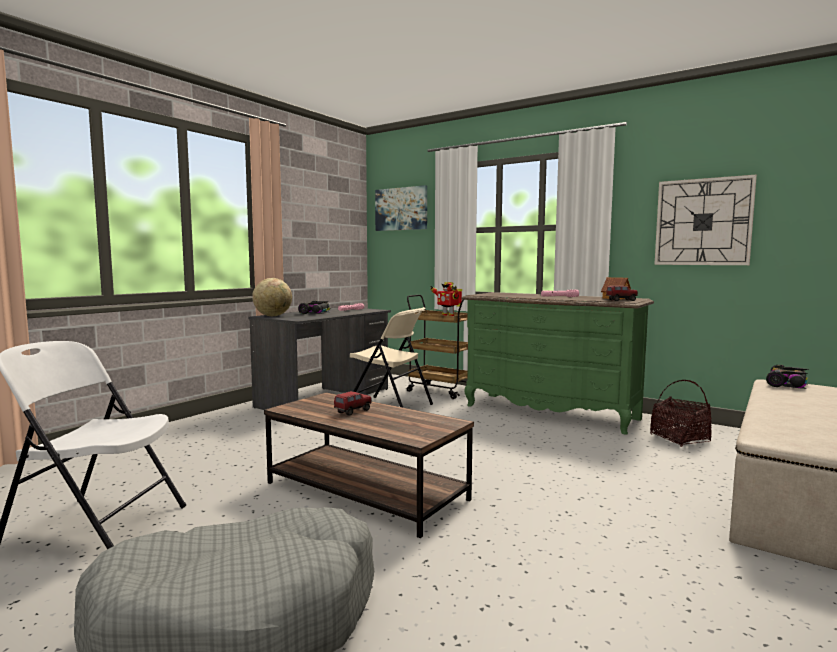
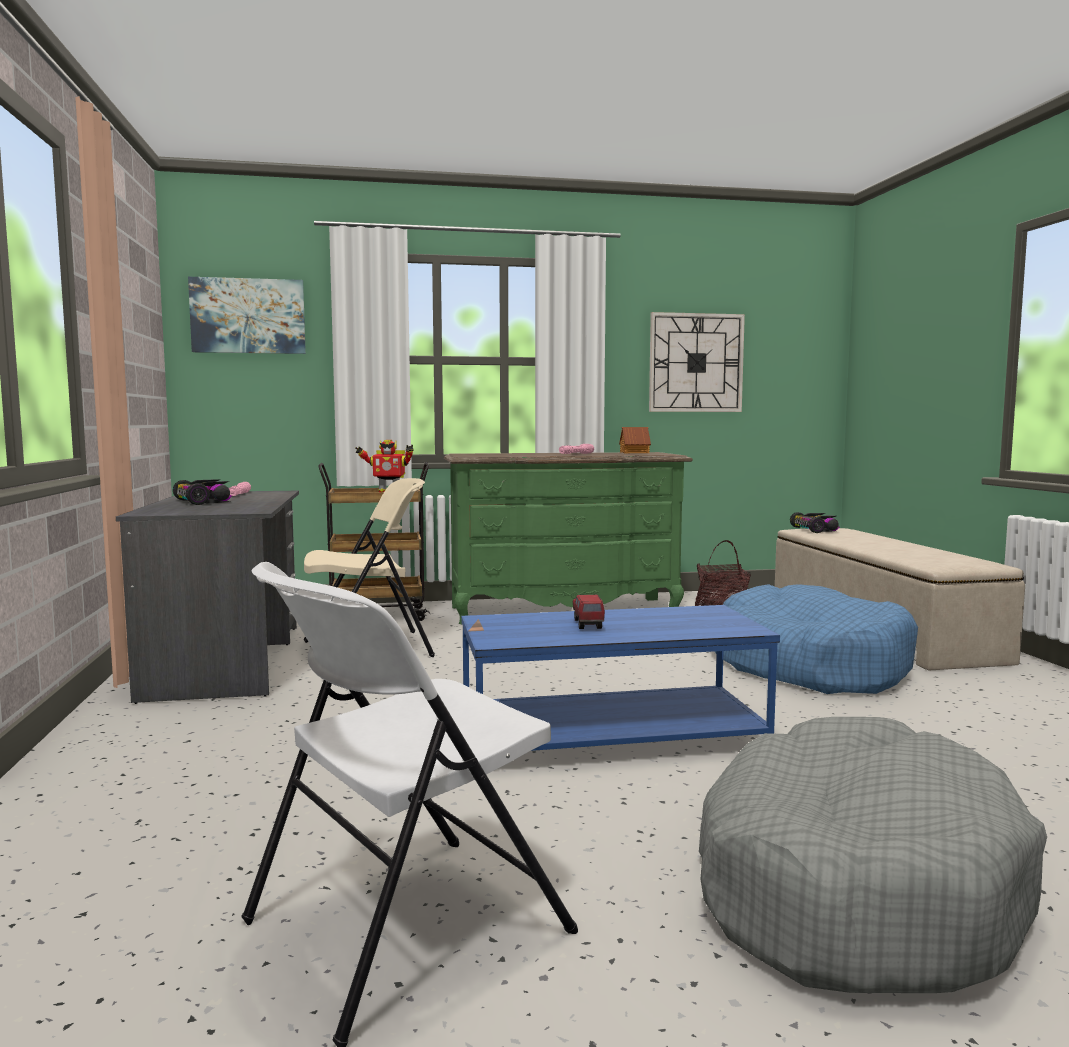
camera: 45 degrees left, 0 degrees up
(273, 316) = (163, 511): globe -> none
(364, 491) = (610, 738): brown coffee table -> blue coffee table
(621, 300) = (661, 454): toy truck -> none
(622, 498) = (808, 665): none -> blue dog bed

